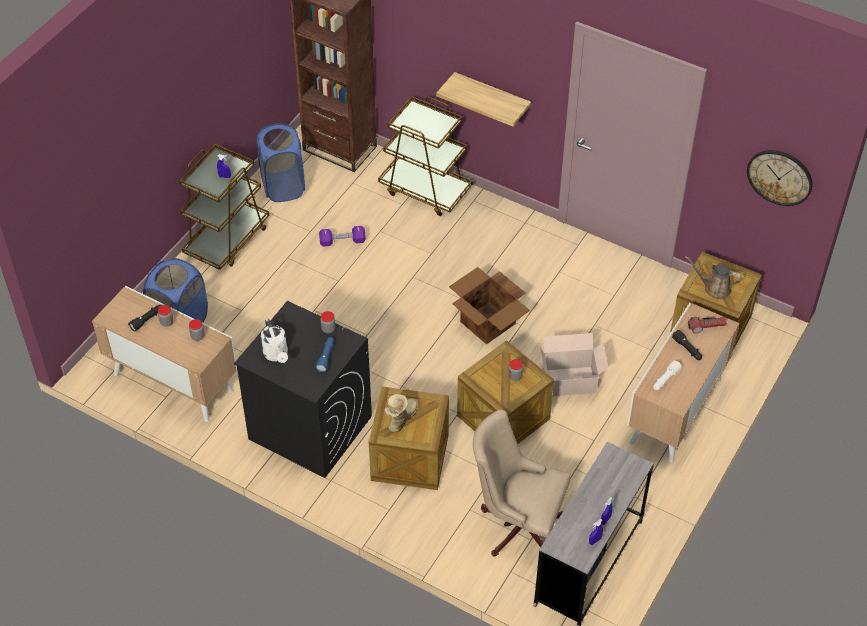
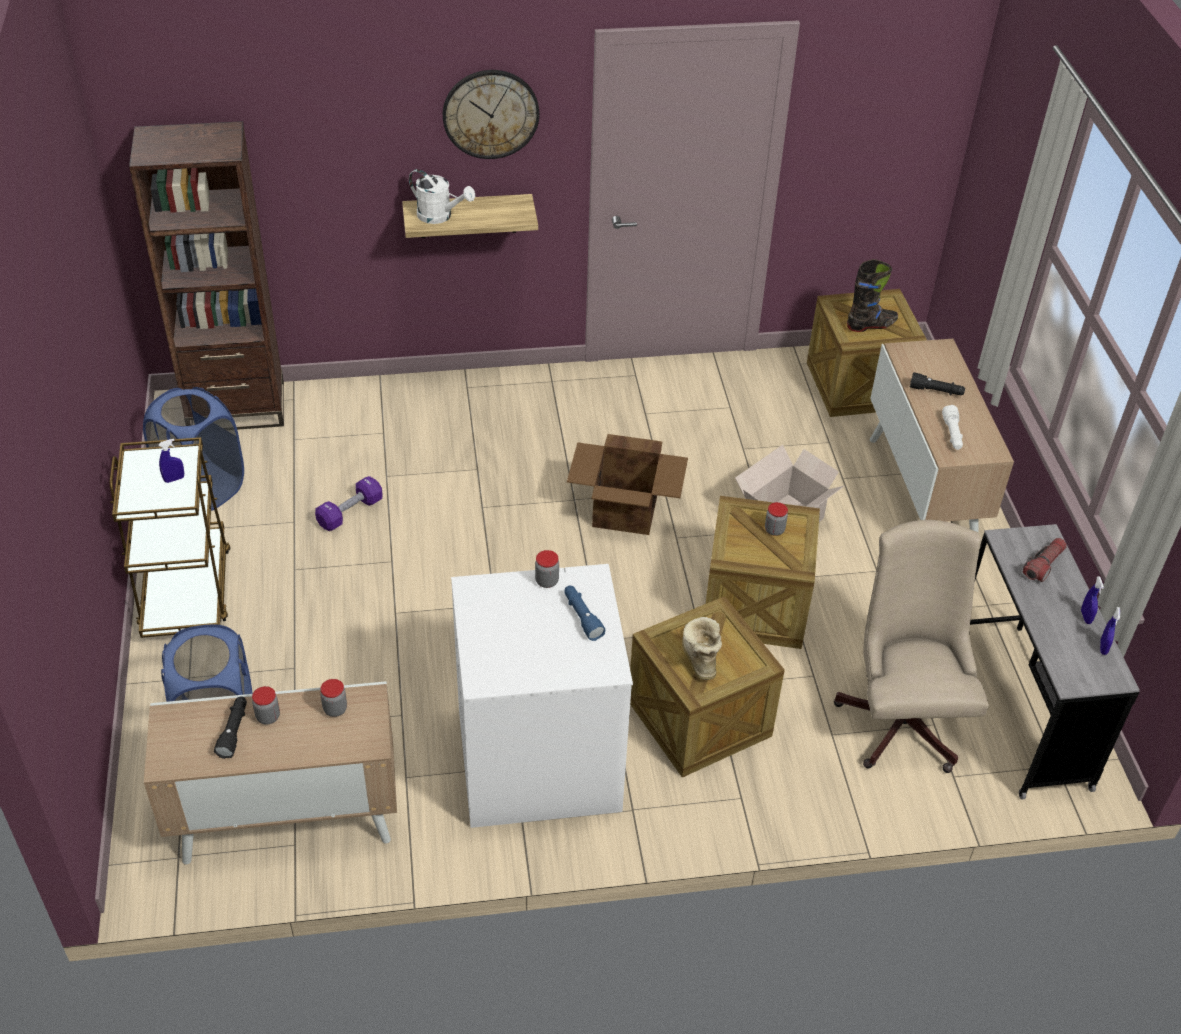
camera: 40 degrees left, 5 degrees down
(277, 355) = (514, 653): white watering can -> white watering can (440, 216)
(309, 427) = (537, 761): black washing machine -> white washing machine
(425, 190) = (396, 403): brown cart -> none
(518, 524) = (901, 716): beige office chair -> beige office chair turned 105 degrees clockwise
(706, 327) = (927, 359): flashlight -> flashlight (1043, 565)
(714, 288) = (871, 325): brown watering can -> black boot
(780, 177) = (907, 140): wall clock -> wall clock (490, 114)

